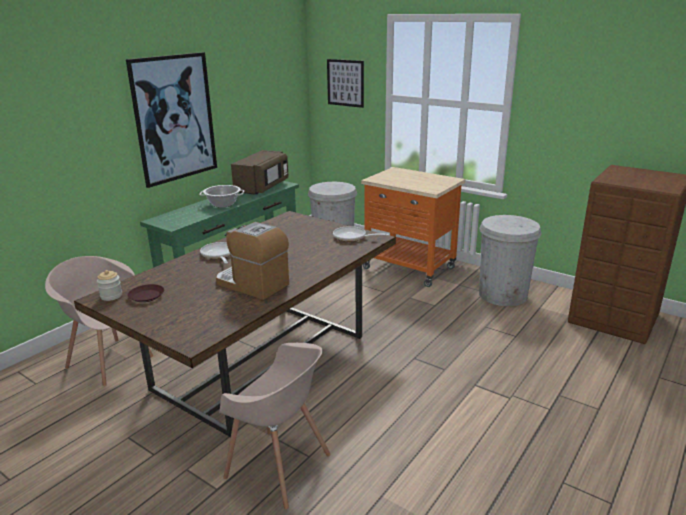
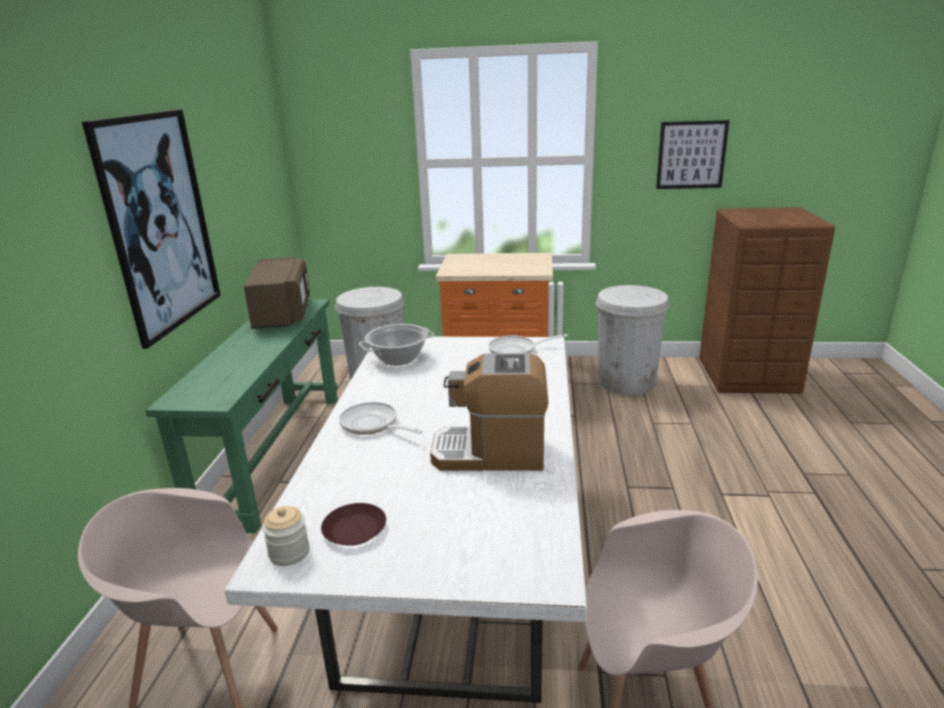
camera: 30 degrees left, 0 degrees up
(223, 204) = (256, 349): cooking pot -> cooking pot (398, 358)
(260, 362) = (454, 569): brown dining table -> white dining table
(345, 83) = (350, 150): picture -> picture (691, 155)

